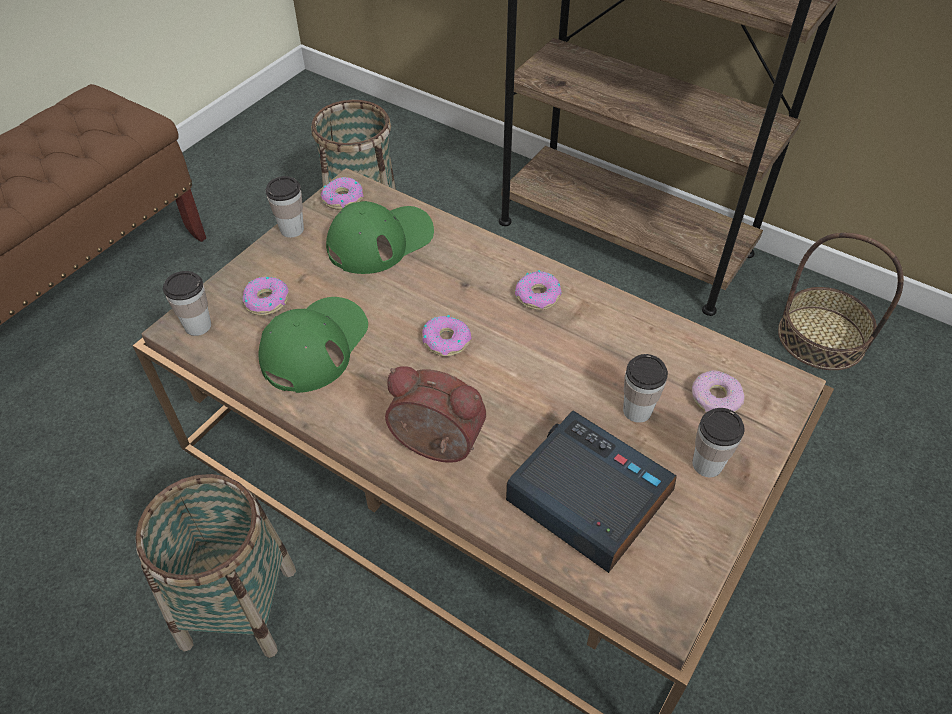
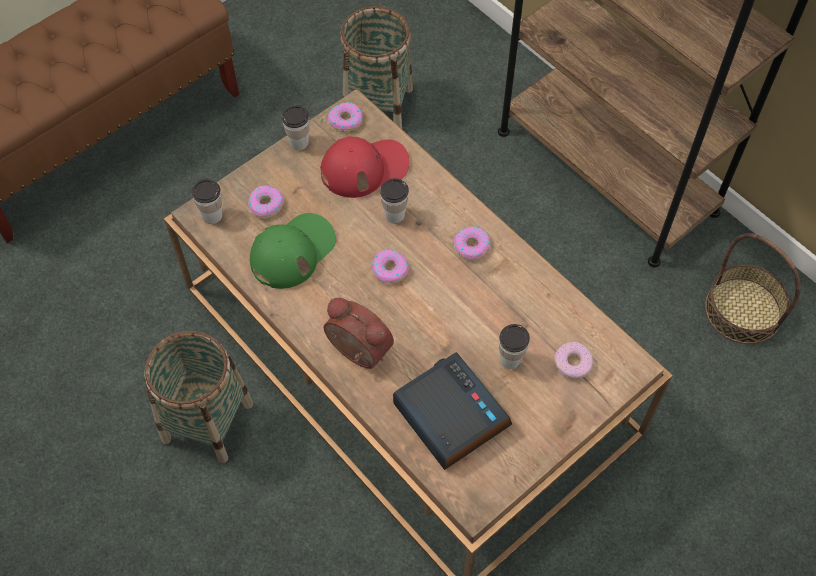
camera: 15 degrees right, 10 degrees up
(380, 240) = (364, 168): green cap -> red cap
(707, 464) = (544, 412): cup -> cup (394, 215)

